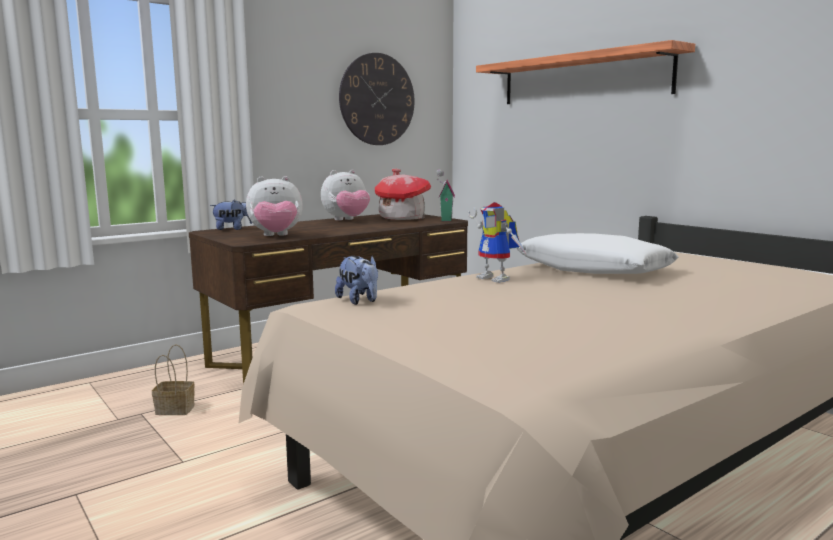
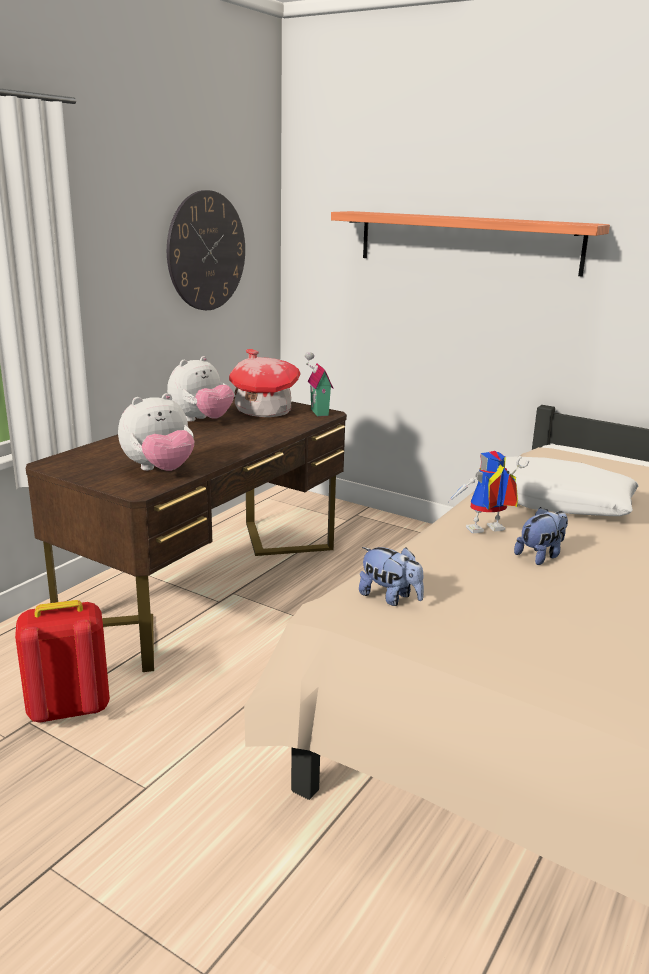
camera: 20 degrees left, 10 degrees up
(173, 410) = (68, 709): basket -> red backpack
(232, 229) = (78, 455): plush toy -> plush toy (540, 556)
(498, 279) = (484, 532): toy robot -> toy robot turned 135 degrees clockwise

